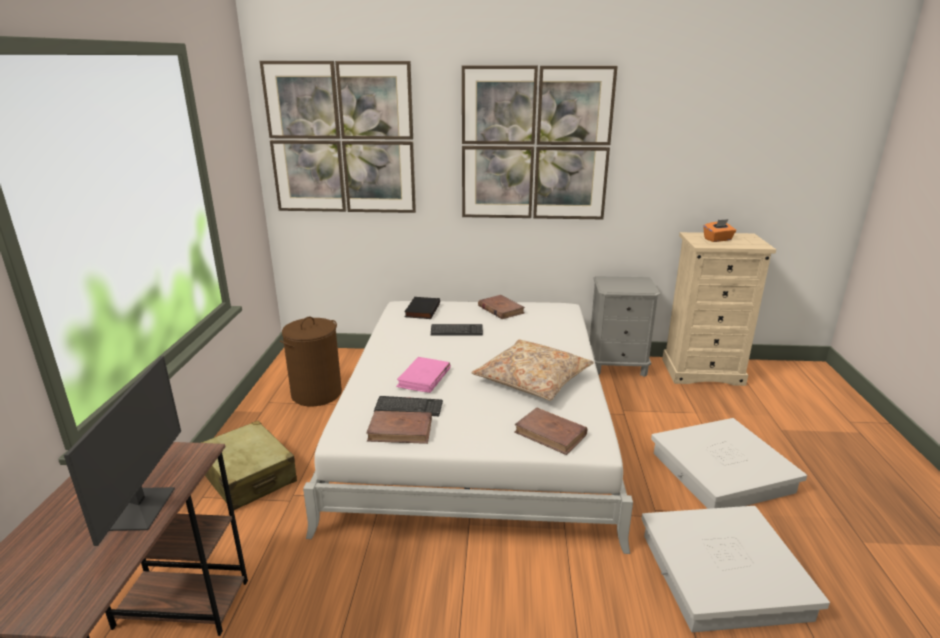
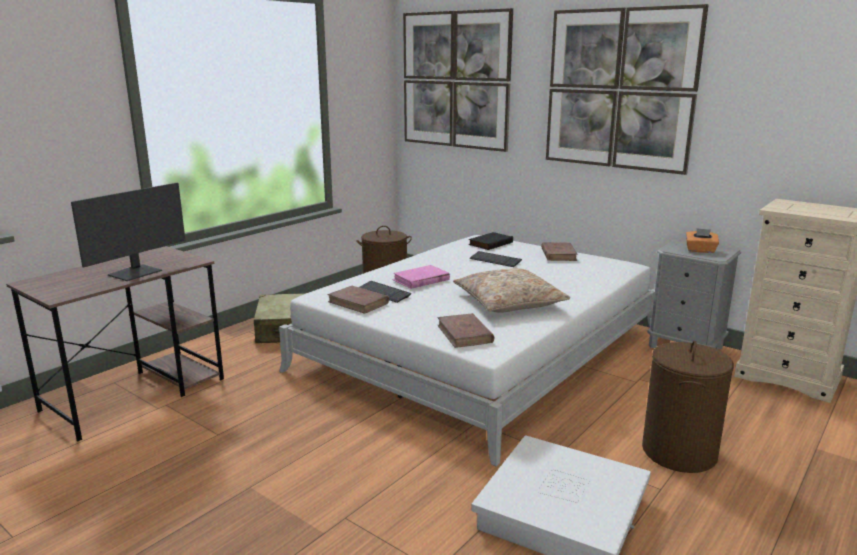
camera: 35 degrees right, 5 degrees down
(718, 239) = (809, 208): orange tissue box -> orange tissue box (700, 250)
(721, 471) = (679, 452): white storage box -> brown laundry basket

